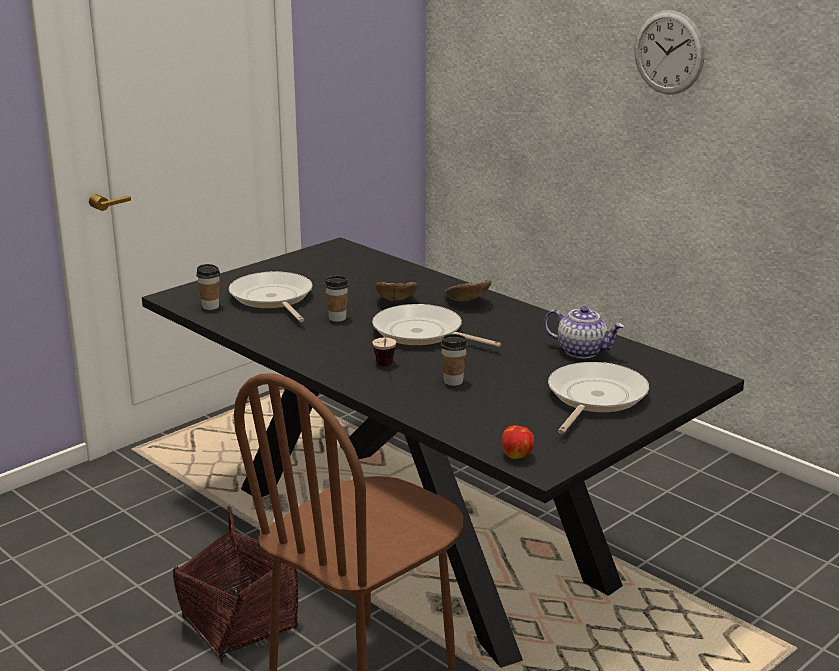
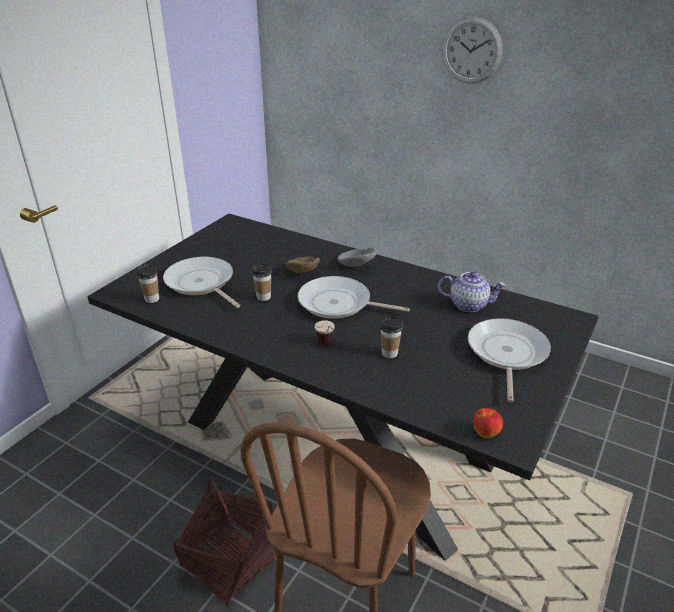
camera: 15 degrees left, 10 degrees up
(467, 301) = (356, 265): brown bowl -> grey bowl

